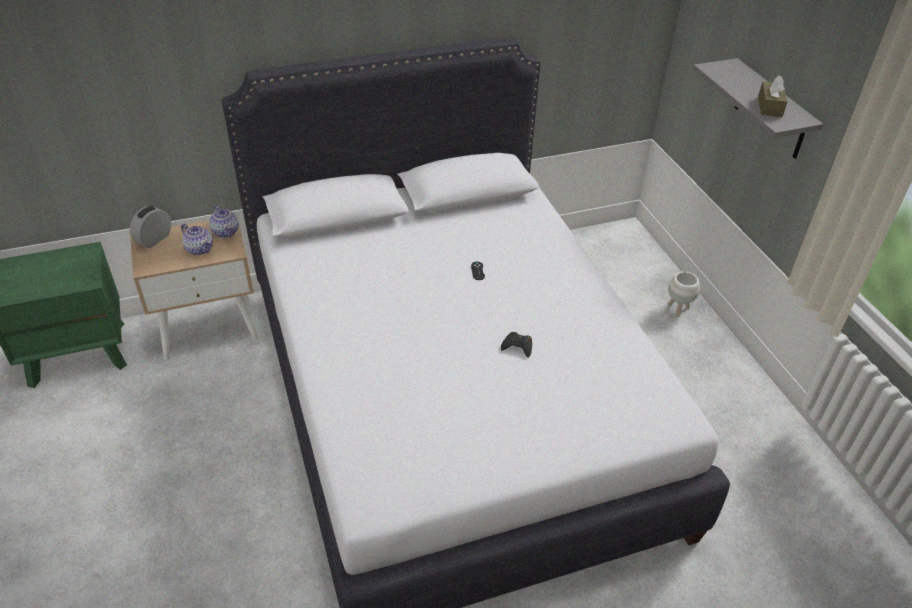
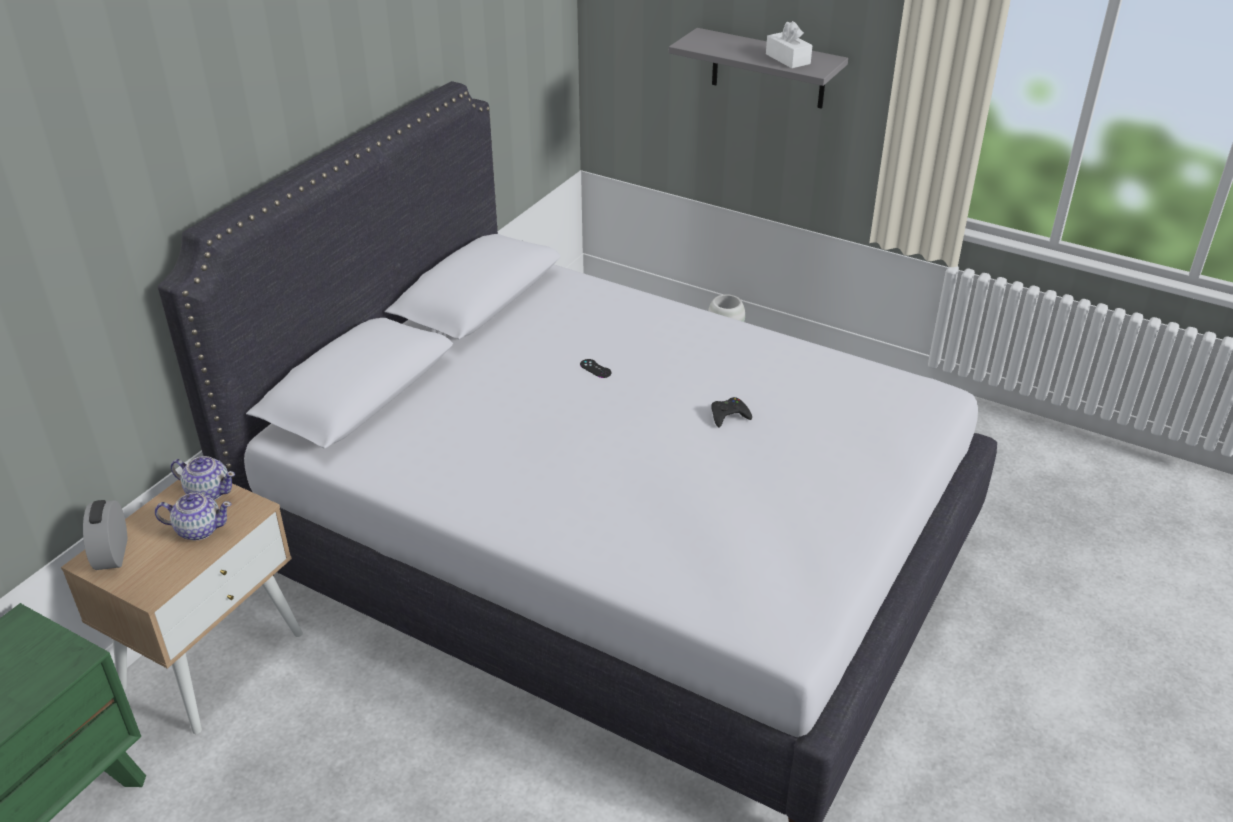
camera: 40 degrees left, 5 degrees down
(769, 106) = (787, 59): brown tissue box -> white tissue box

